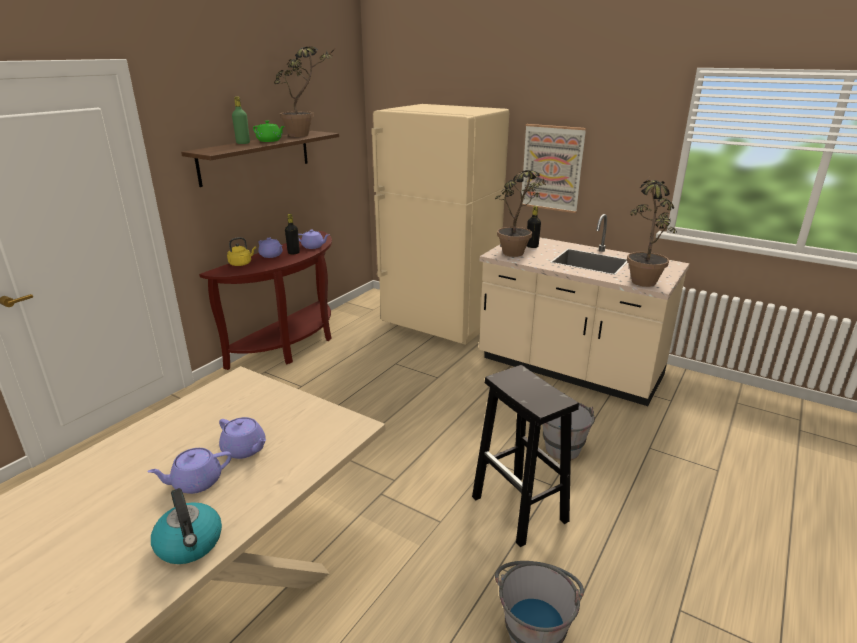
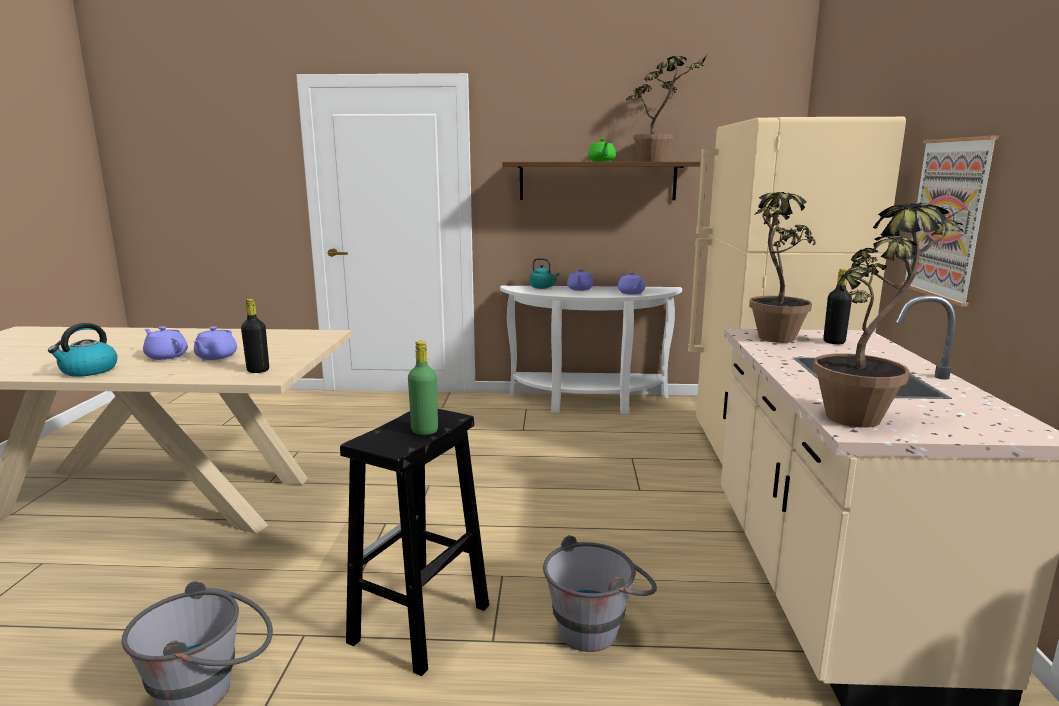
camera: 60 degrees right, 10 degrees down
(241, 263) = (543, 288): yellow kettle -> turquoise kettle
(243, 143) = (573, 161): green bottle -> green bottle (424, 431)
(292, 345) = (588, 402): brown console table -> white console table
(293, 253) = (601, 292): black bottle -> black bottle (258, 370)

